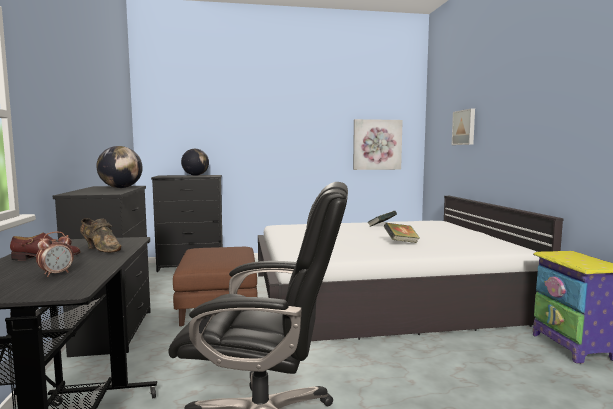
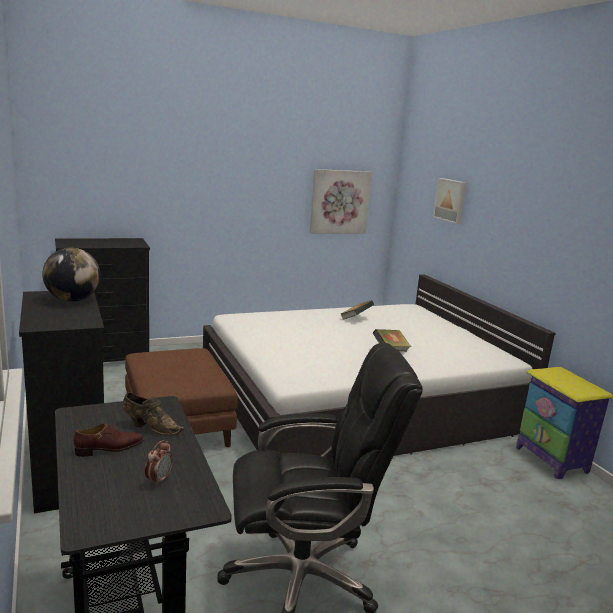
camera: 15 degrees left, 10 degrees up
(195, 175) = (110, 241): globe -> none

